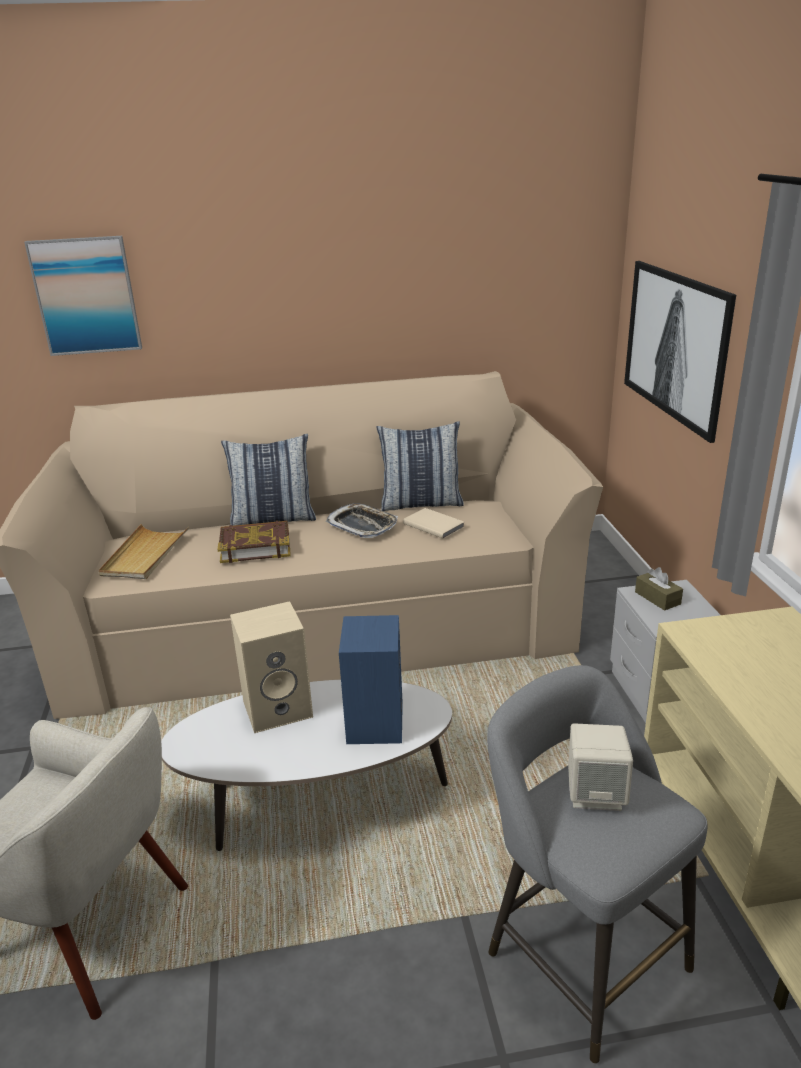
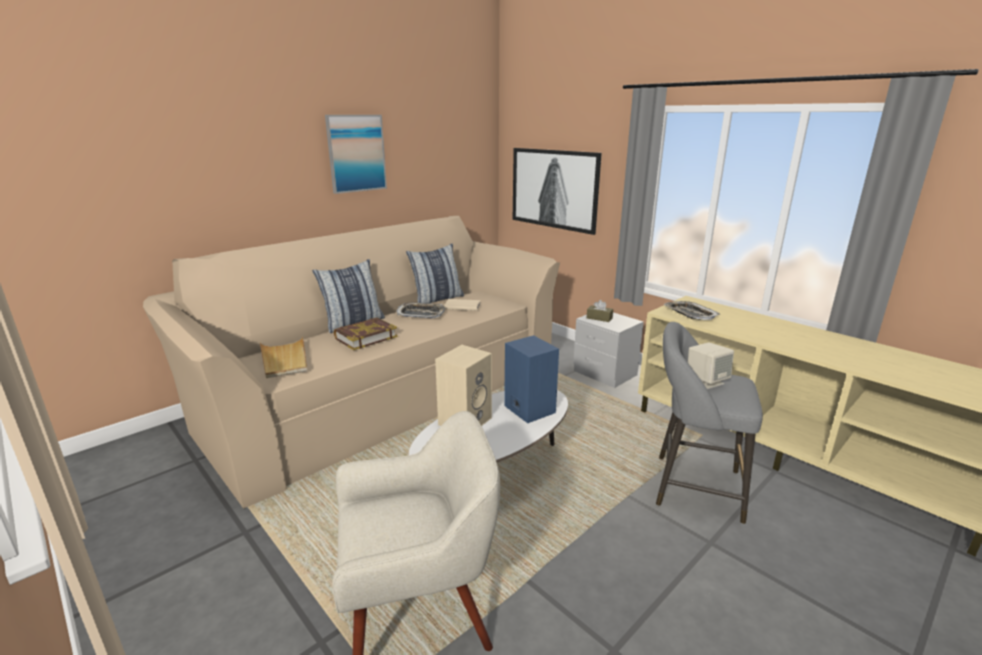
camera: 35 degrees left, 5 degrees down
(86, 296) = (164, 170): picture -> picture (356, 153)
(733, 650) = (690, 314): none -> tray

